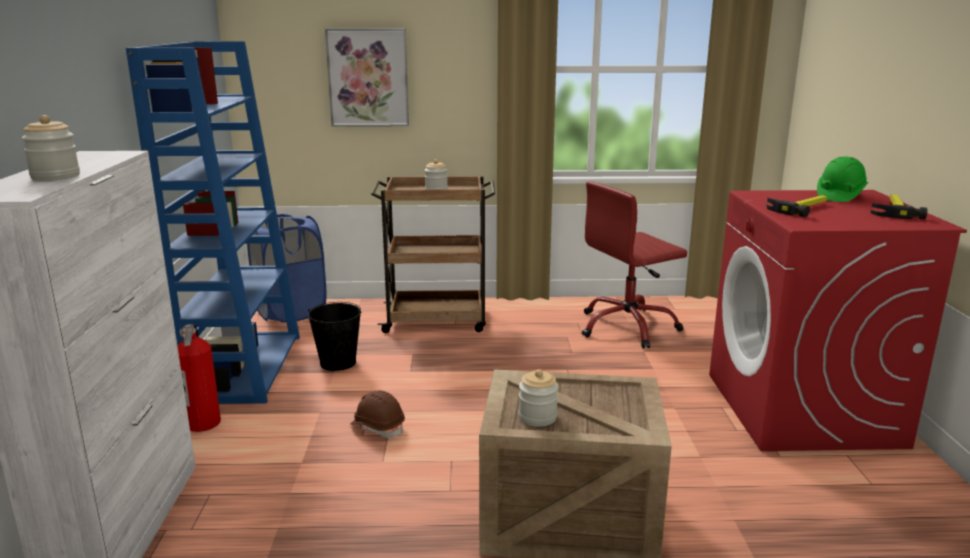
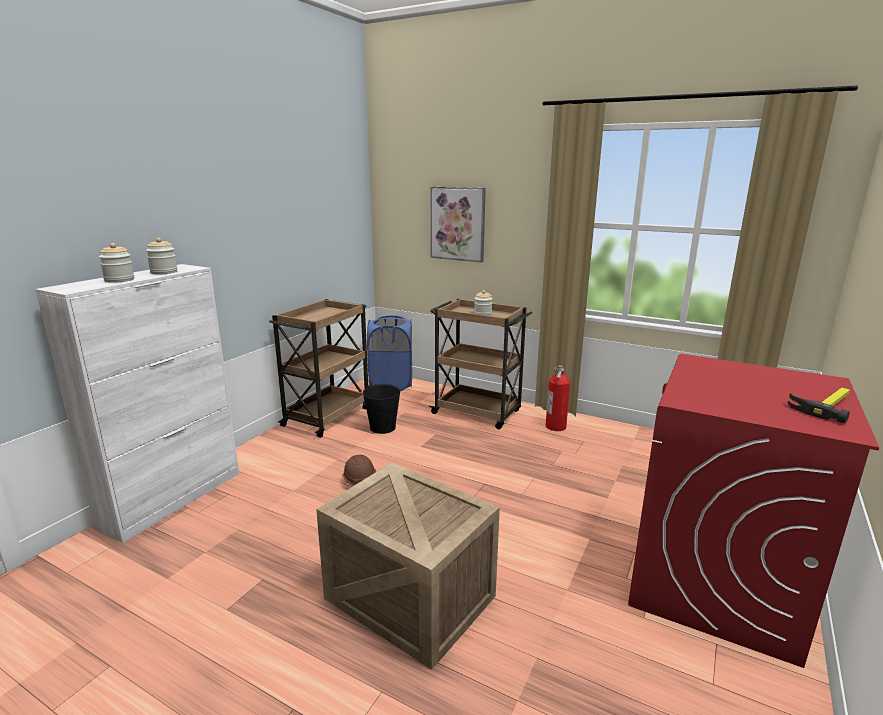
camera: 30 degrees right, 0 degrees up
(204, 423) = (271, 446): fire extinguisher -> fire extinguisher (556, 426)
(244, 367) = (327, 416): blue bookcase -> brown cart
(537, 417) = (373, 509): jar -> jar (164, 272)
(627, 327) = (622, 455): red office chair -> none
(800, 208) = (717, 383): hammer -> none
(839, 196) = (789, 378): green hard hat -> none

